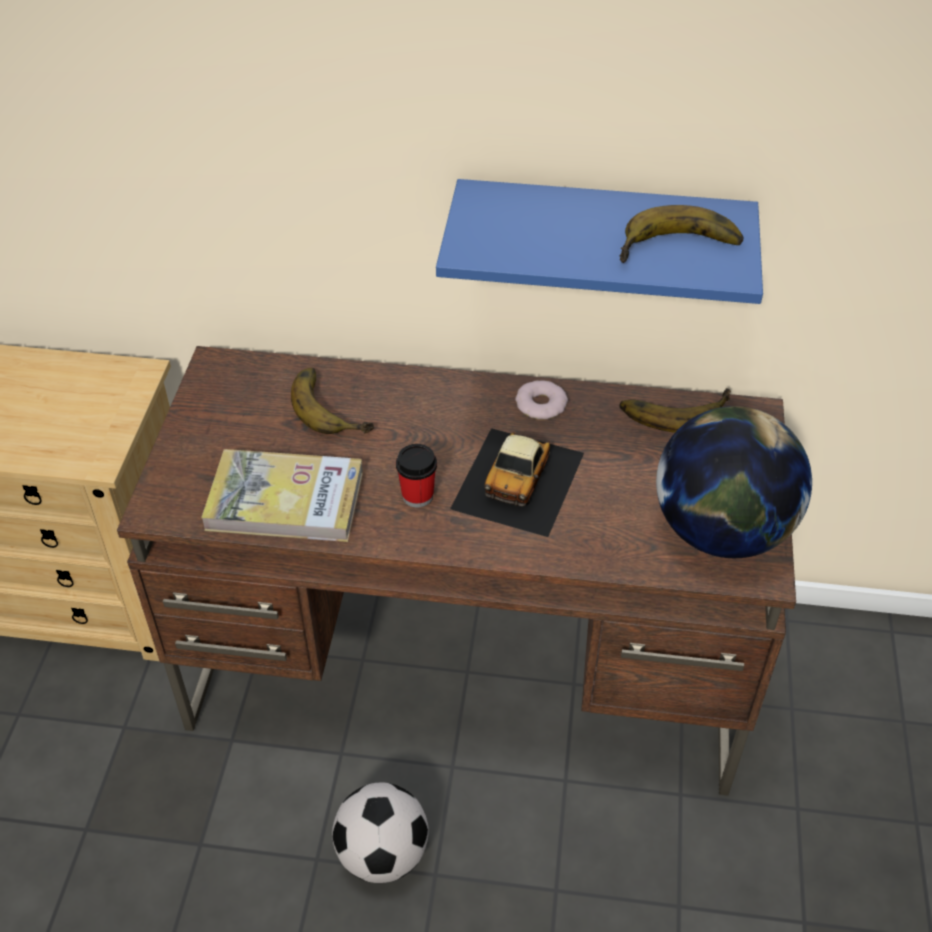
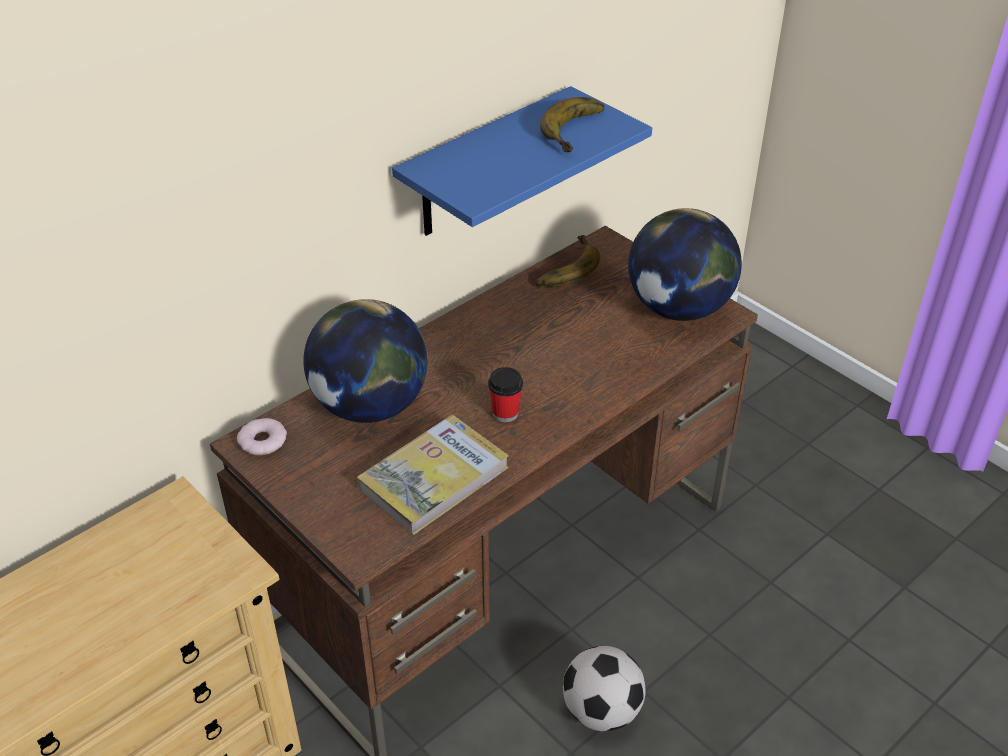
camera: 50 degrees left, 5 degrees down
(333, 405) = (370, 406): banana -> globe
(519, 480) = (545, 361): toy car -> none
(540, 404) = (491, 315): donut -> donut (262, 441)

